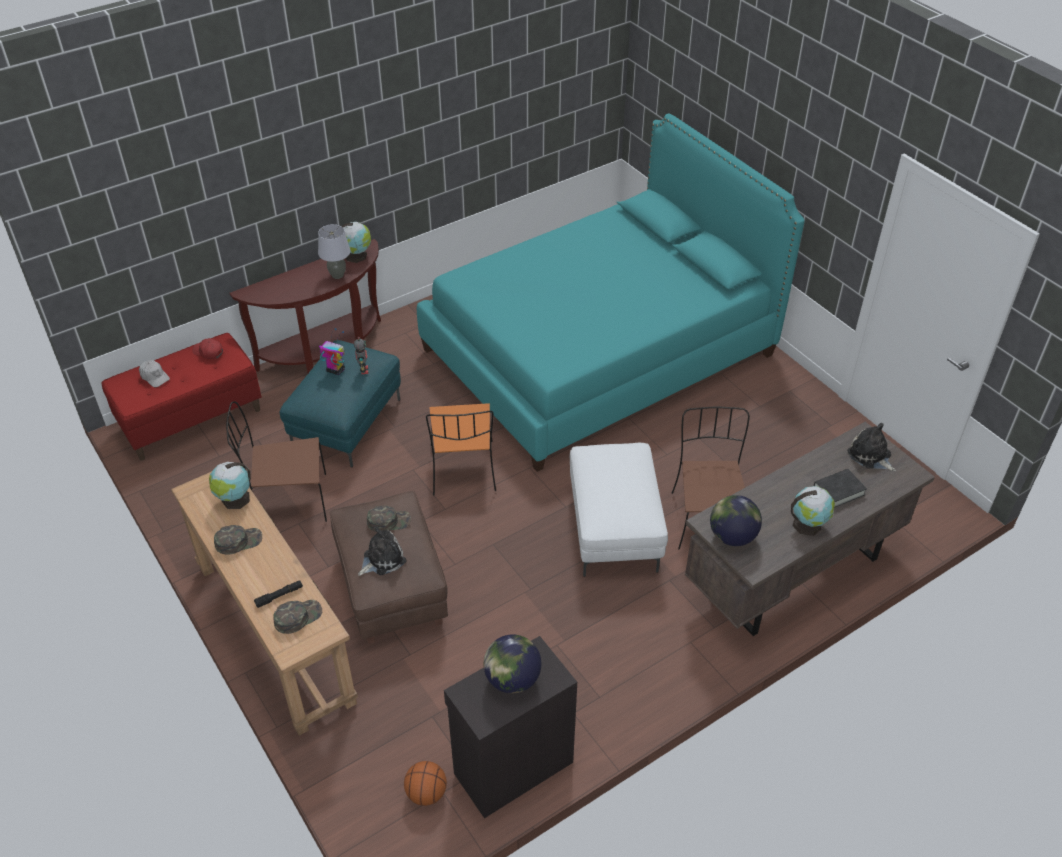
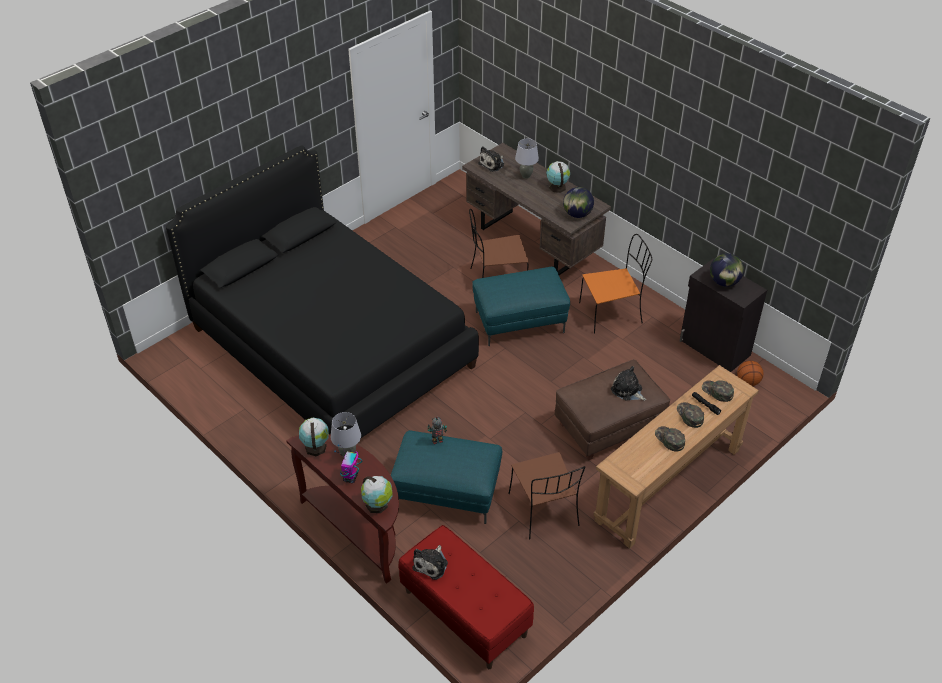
camera: 100 degrees left, 0 degrees up
(154, 377) = (474, 596): white cap -> none
(208, 352) = (431, 564): red cap -> plush toy
(234, 500) = (633, 453): globe -> globe (378, 505)
(335, 370) = (442, 459): toy robot -> toy robot (350, 478)
(389, 521) = (593, 393): green cap -> green cap (689, 415)
(463, 470) = (483, 408): orange chair -> orange chair (612, 313)
(599, 352) = (332, 346): turquoise bed -> black bed
(615, 530) = (519, 321): white ottoman -> turquoise ottoman
(838, 491) = (526, 176): black book -> grey table lamp

